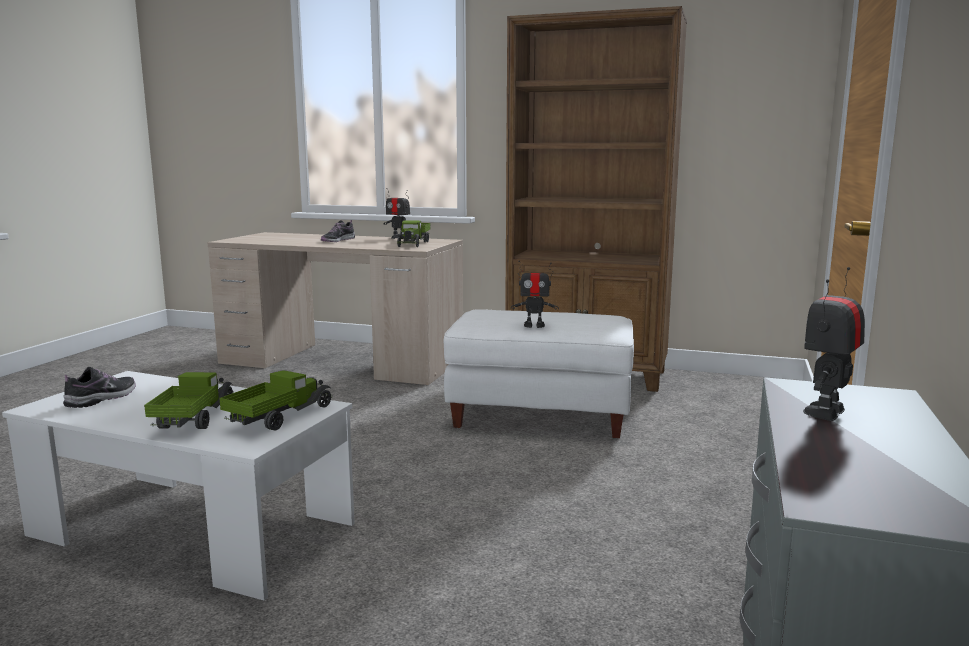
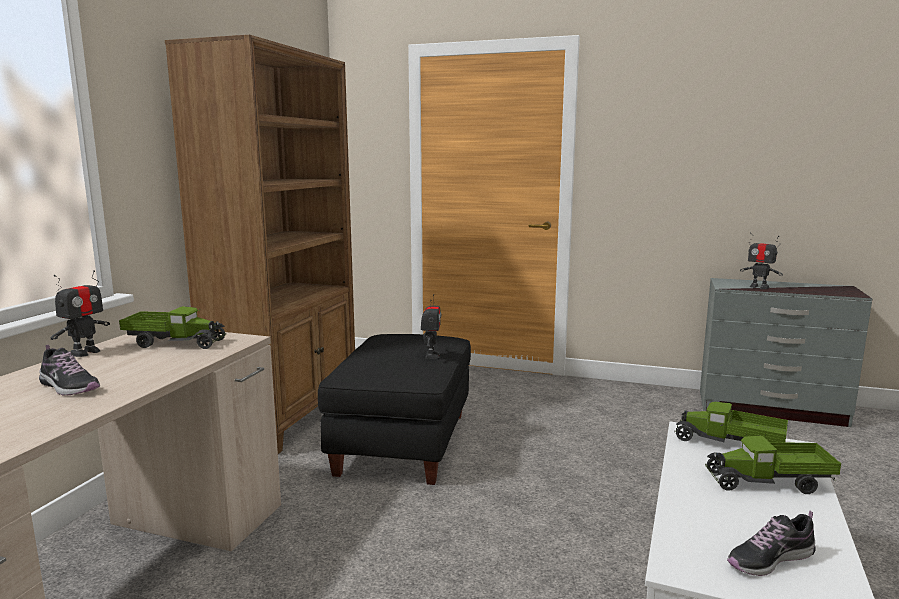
camera: 90 degrees left, 0 degrees up
(102, 398) = (769, 559): shoe -> shoe turned 45 degrees counterclockwise
(540, 414) = (402, 443): white ottoman -> black ottoman

